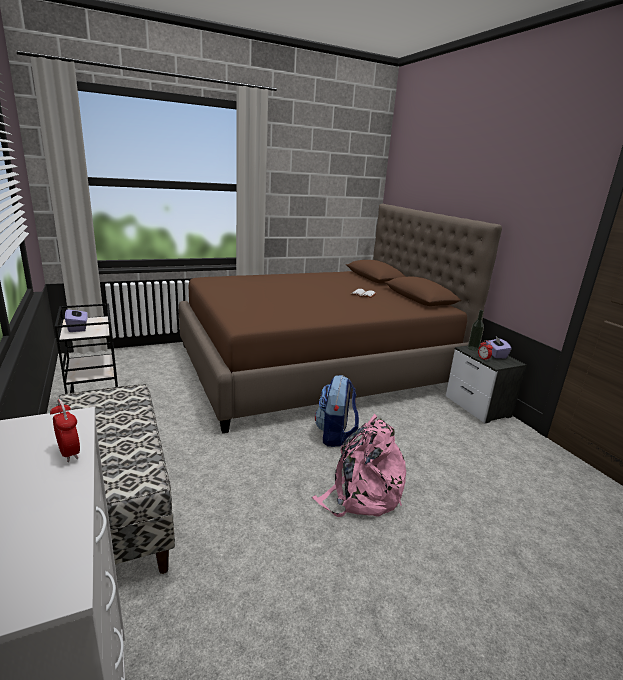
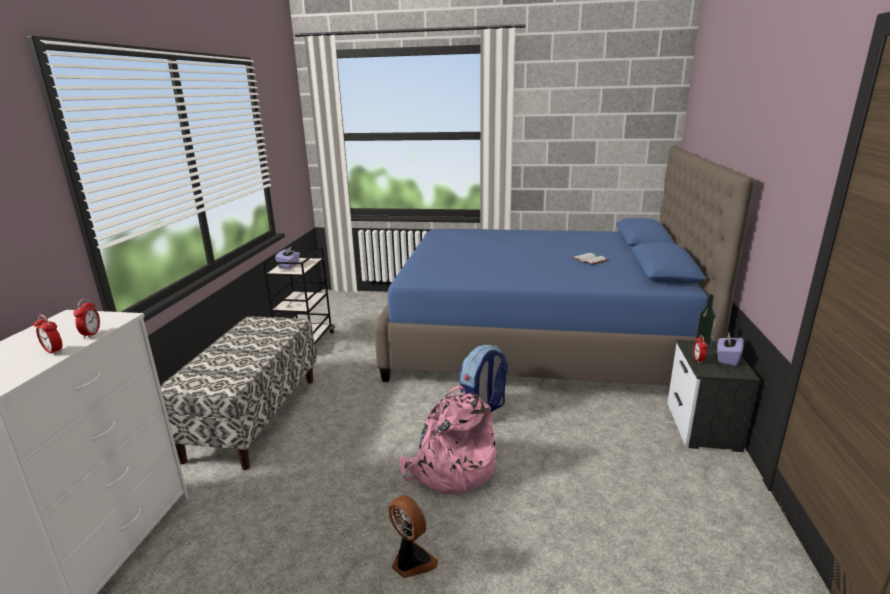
camera: 35 degrees right, 0 degrees up
(51, 494) = (53, 351): none -> alarm clock
(316, 366) = (538, 338): brown bed -> blue bed
(414, 585) = (411, 562): none -> fan

